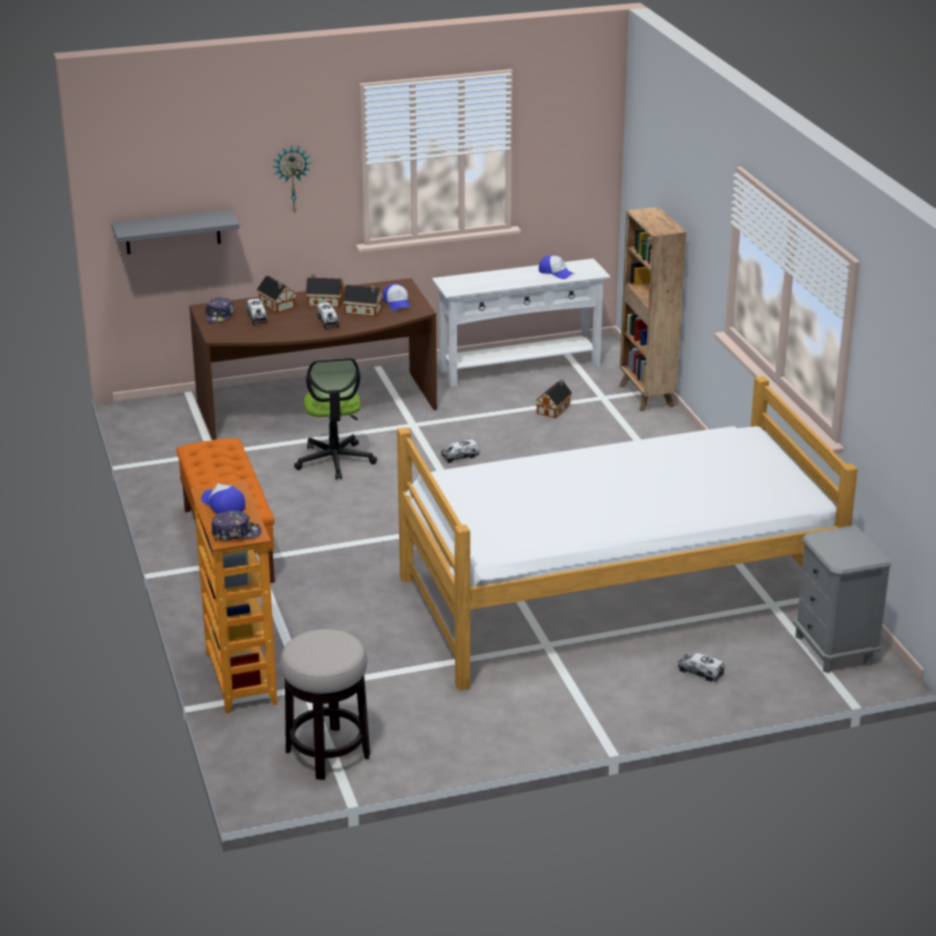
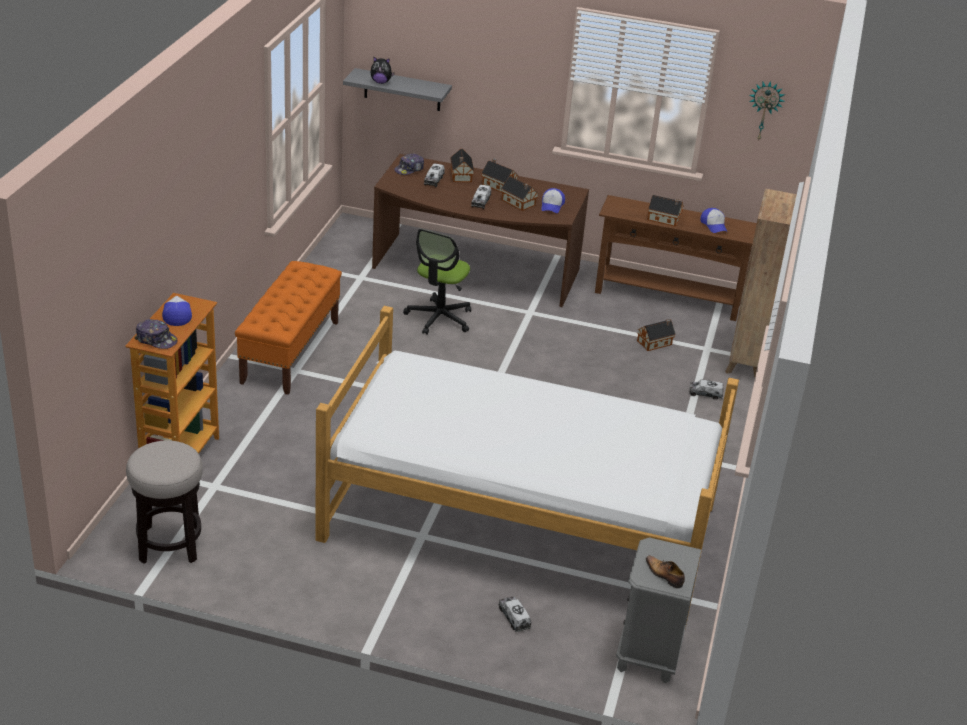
camera: 30 degrees right, 5 degrees up
(158, 227) = (381, 82): none -> plush toy
(292, 178) = (506, 74): wall clock -> wall clock (764, 110)
(460, 457) = (535, 352): toy truck -> toy truck (705, 394)
(509, 282) = (665, 219): none -> toy house
(519, 367) = (667, 297): white console table -> brown console table
(853, 554) = (664, 575): none -> shoe

